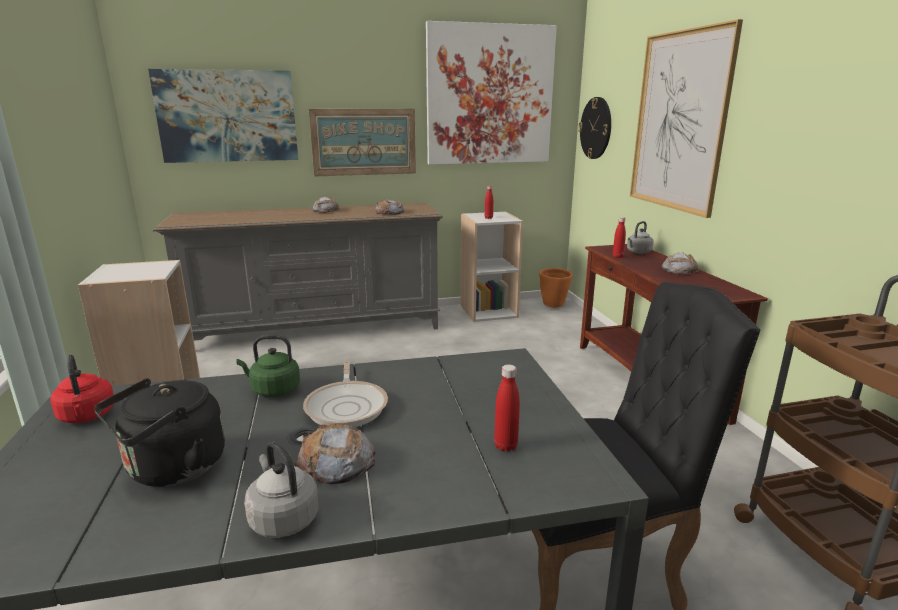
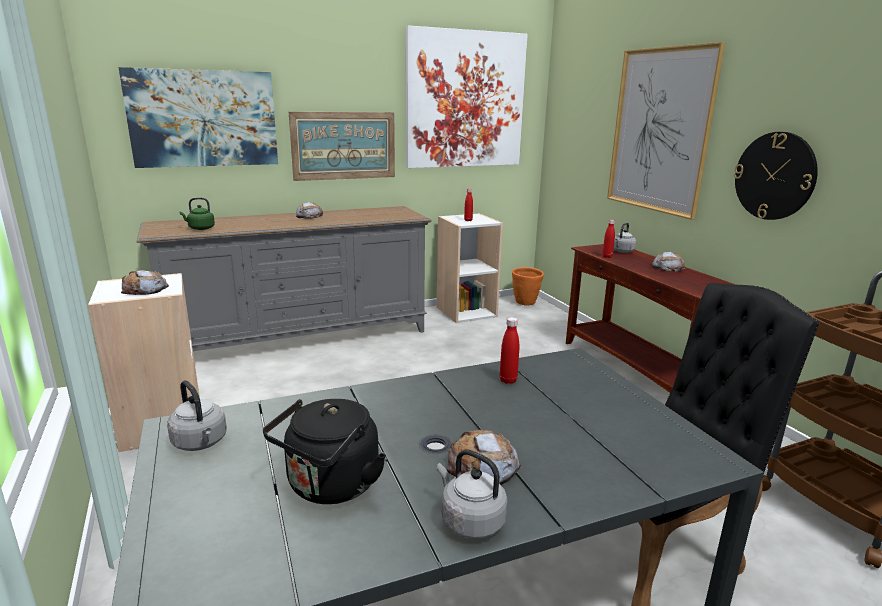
camera: 10 degrees left, 0 degrees up
(87, 416) = (201, 443): red kettle -> grey kettle
(273, 390) = (373, 403): green kettle -> green kettle (200, 228)
(347, 406) = (456, 413): frying pan -> none
(389, 212) = (377, 217): bread -> bread (145, 289)
(505, 446) = (621, 438): red bottle -> red bottle (508, 380)
(596, 128) = (566, 133): wall clock -> wall clock (774, 176)

